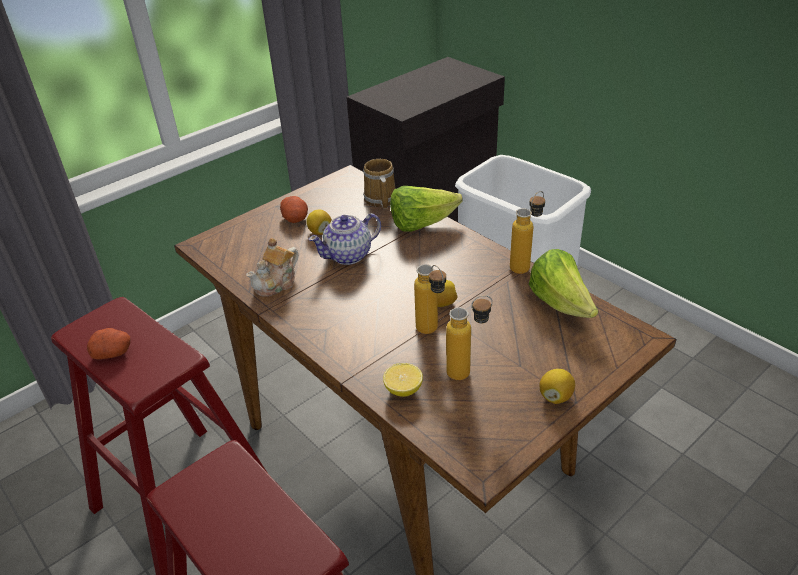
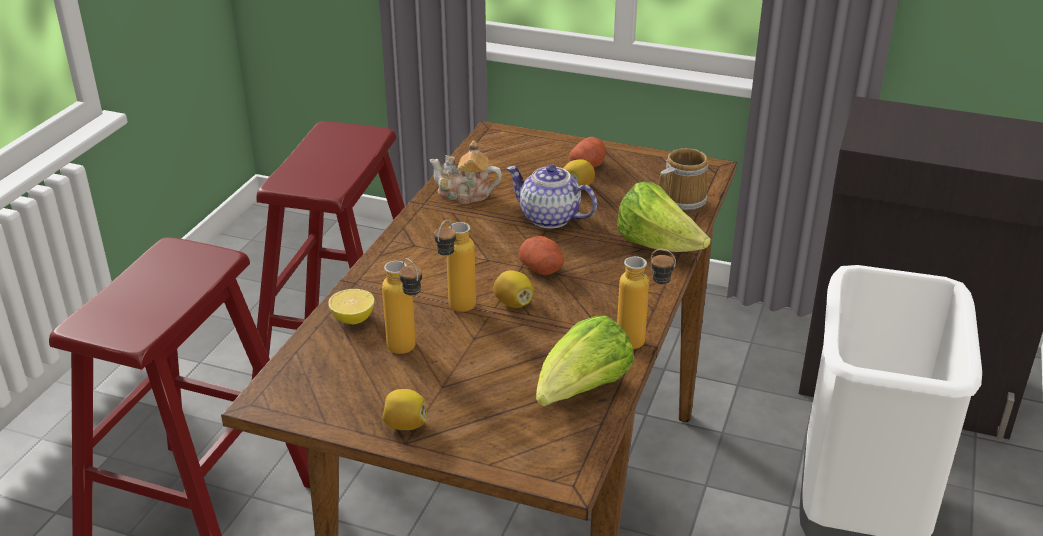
camera: 60 degrees right, 5 degrees down
(113, 352) = (316, 156): potato -> potato (542, 269)

